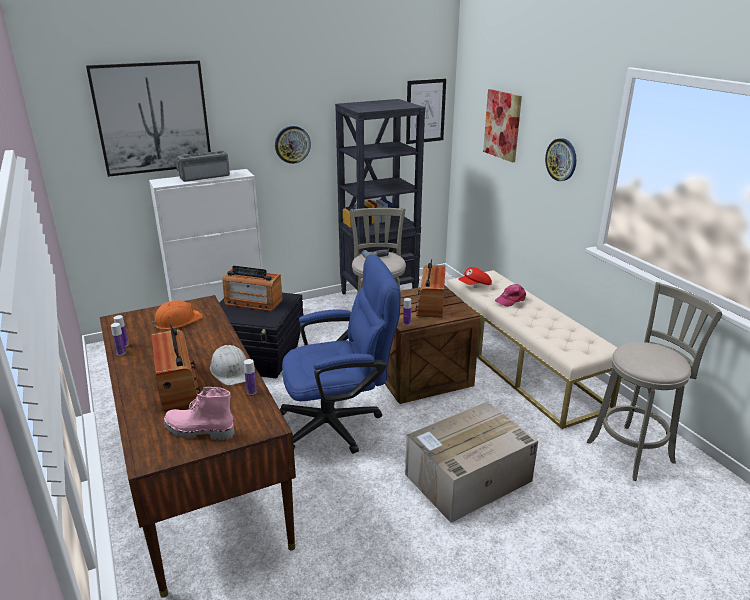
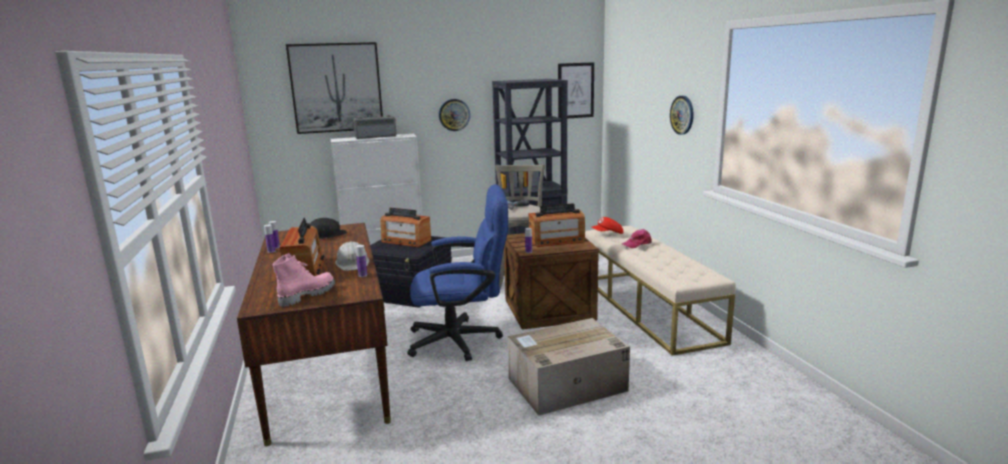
camera: 10 degrees right, 10 degrees down
(177, 321) = (325, 235): orange hard hat -> black hard hat
(199, 432) = (307, 295): pink boot -> pink boot turned 105 degrees clockwise
(430, 304) = (556, 241): radio -> radio turned 120 degrees counterclockwise
(502, 125) = (638, 94): picture -> none
(633, 451) = (739, 375): grey stool -> none

